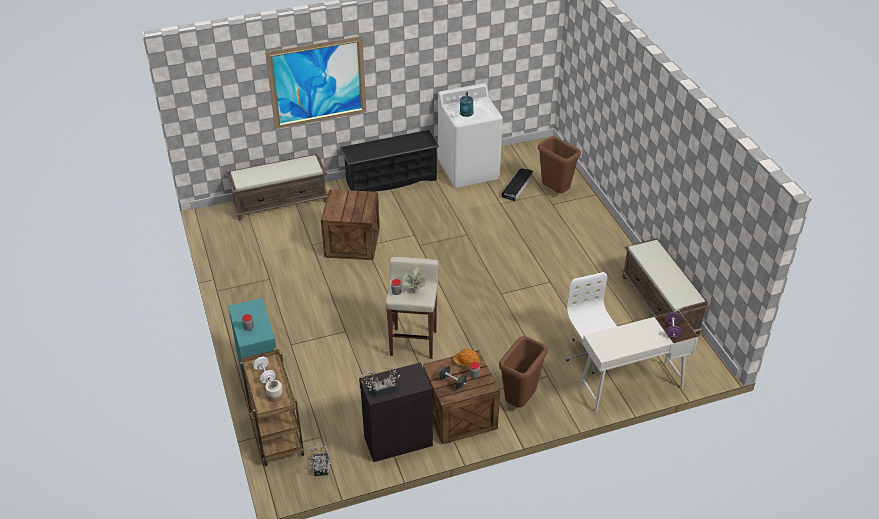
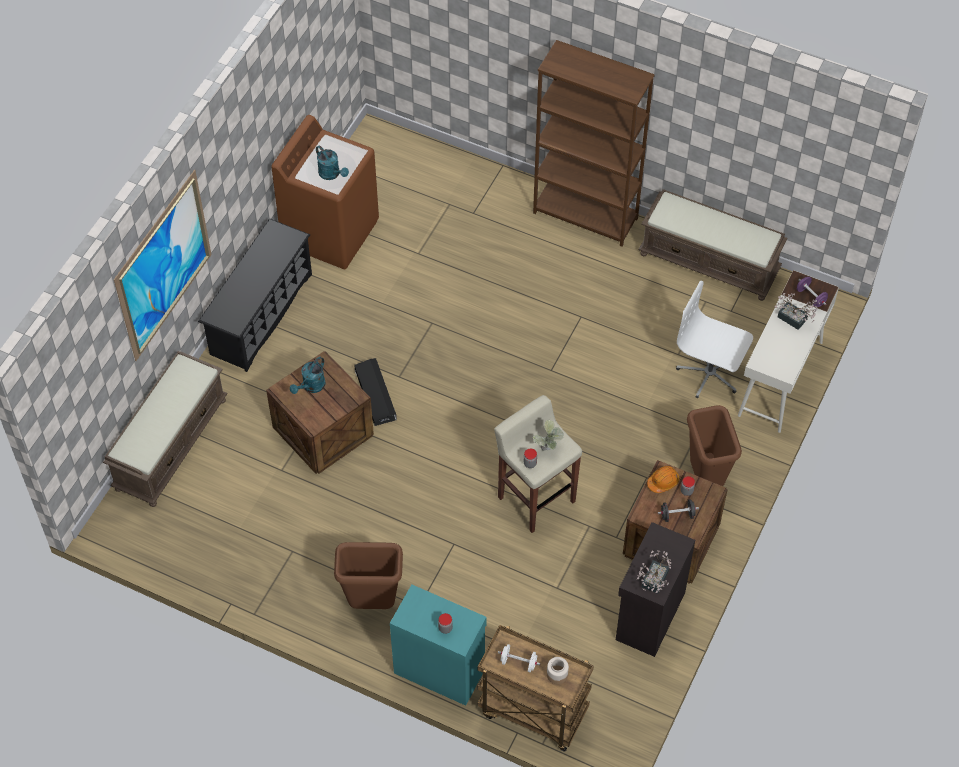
camera: 45 degrees left, 15 degrees up
(320, 469) = (618, 707): potted plant -> potted plant (795, 320)
(350, 201) = (311, 387): none -> turquoise watering can
(469, 169) = (330, 232): white washing machine -> brown washing machine
(517, 187) = (411, 216): black storage box -> black storage box (375, 394)
(555, 192) = (458, 193): brown trash can -> brown trash can (373, 602)
(613, 241) = (585, 215): none -> brown bookcase

